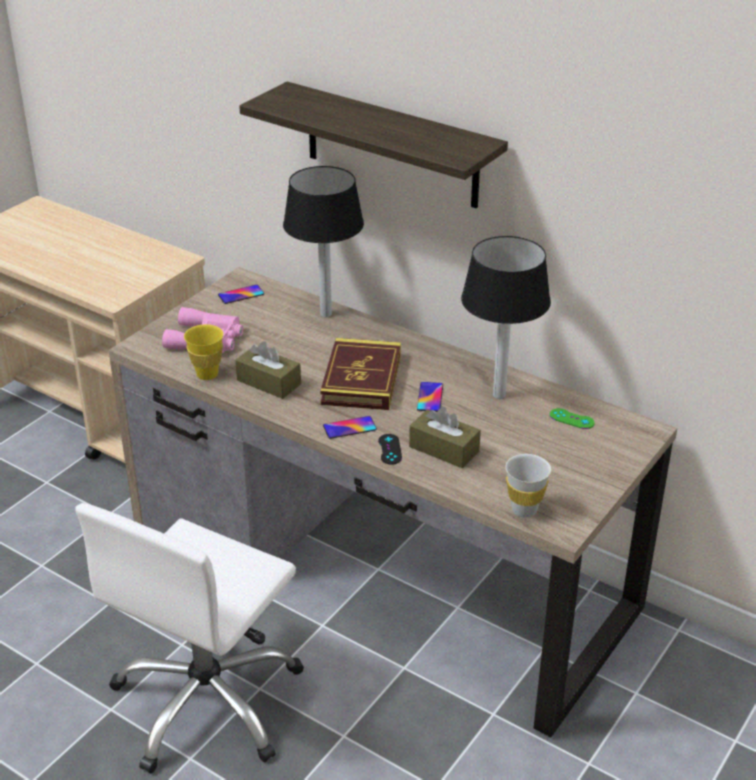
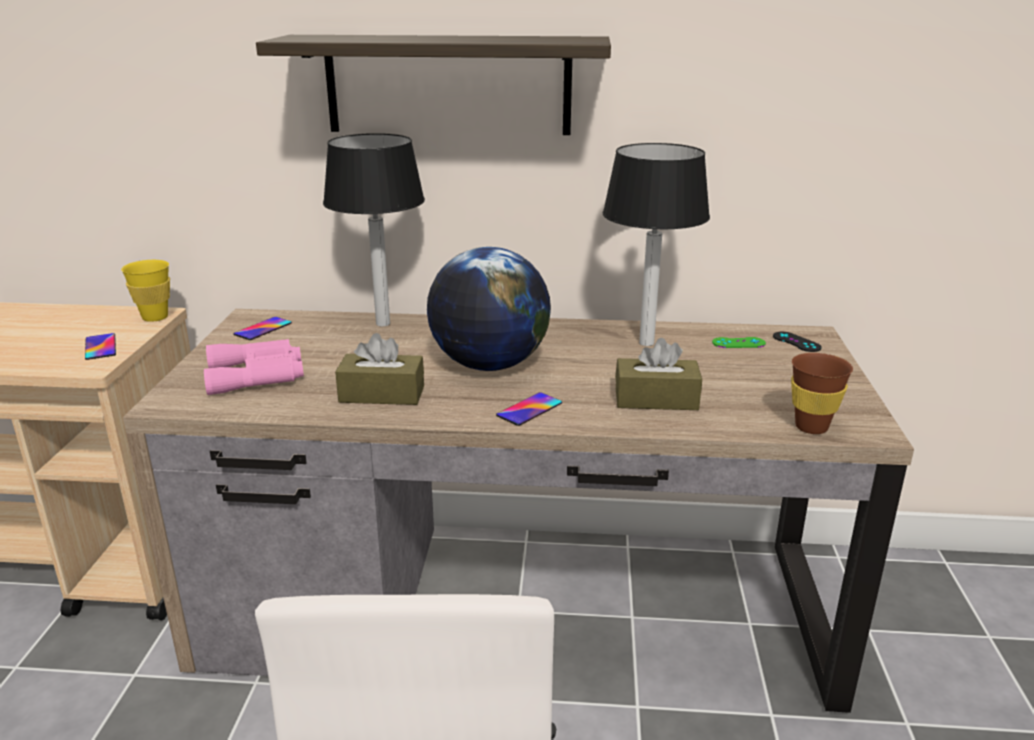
camera: 30 degrees left, 10 degrees down
(207, 374) = (292, 406): yellow cup -> yellow cup (155, 317)
(361, 379) = (489, 365): book -> globe
(390, 449) = (600, 416): black game controller -> black game controller (796, 342)
(430, 397) = (581, 361): phone -> phone (100, 347)
(524, 510) = (811, 427): white cup -> brown cup

